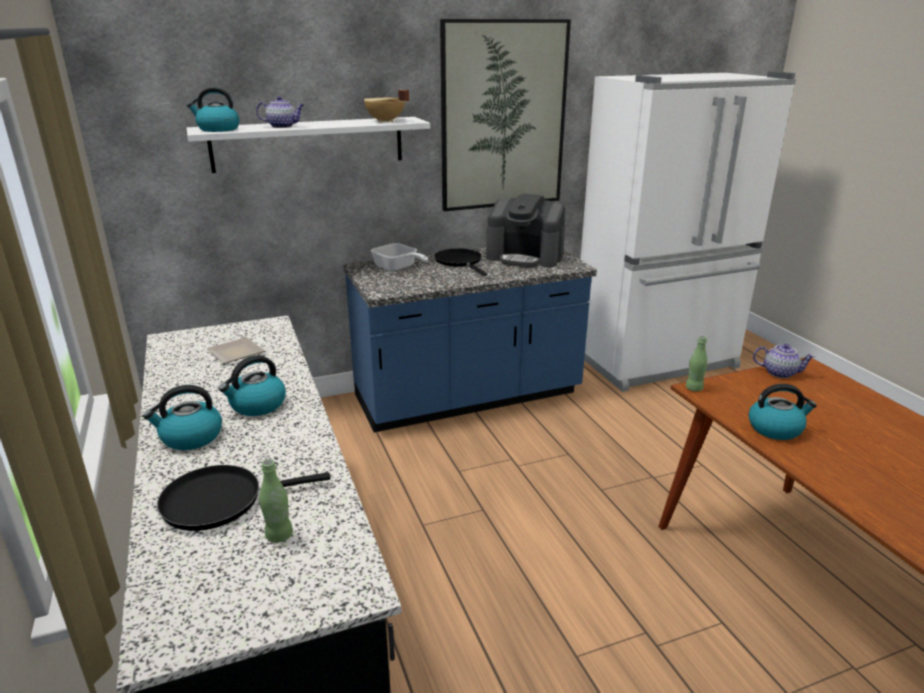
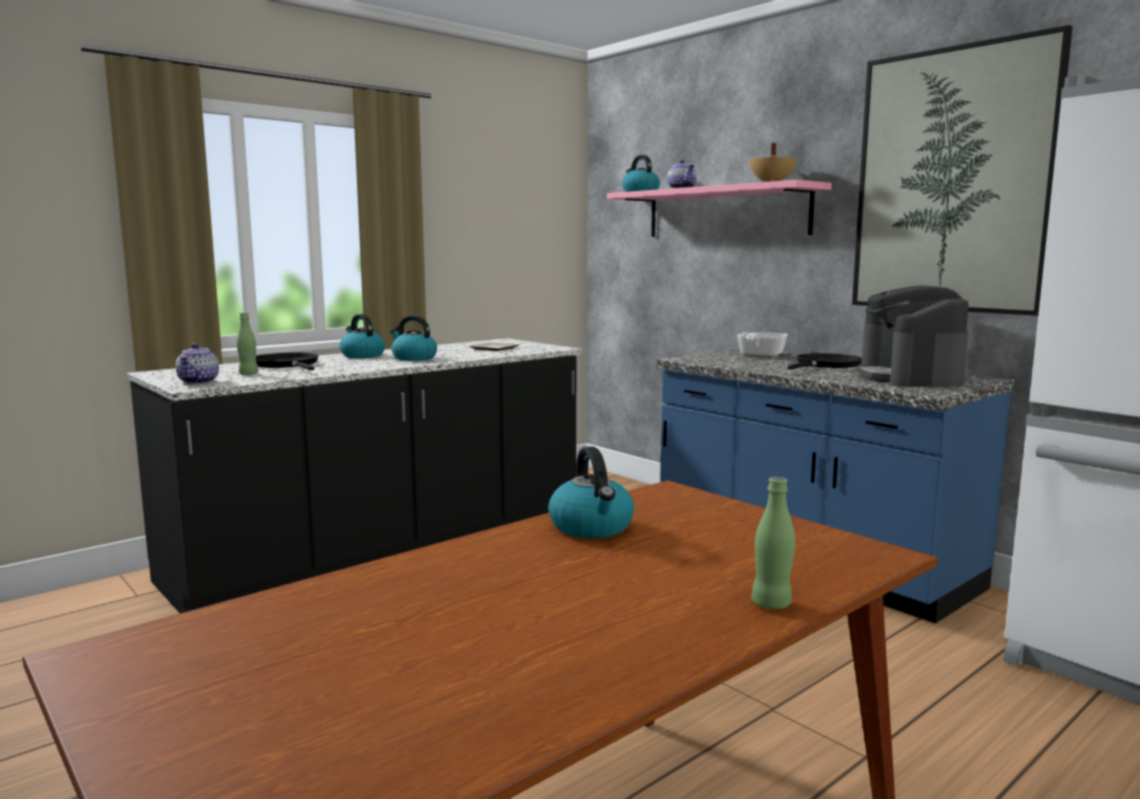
camera: 70 degrees right, 15 degrees down
(308, 144) = (725, 212): white shelf -> pink shelf
(694, 388) = (670, 489): green bottle -> green bottle (771, 604)
(780, 373) = (810, 533): teapot -> teapot (199, 382)

